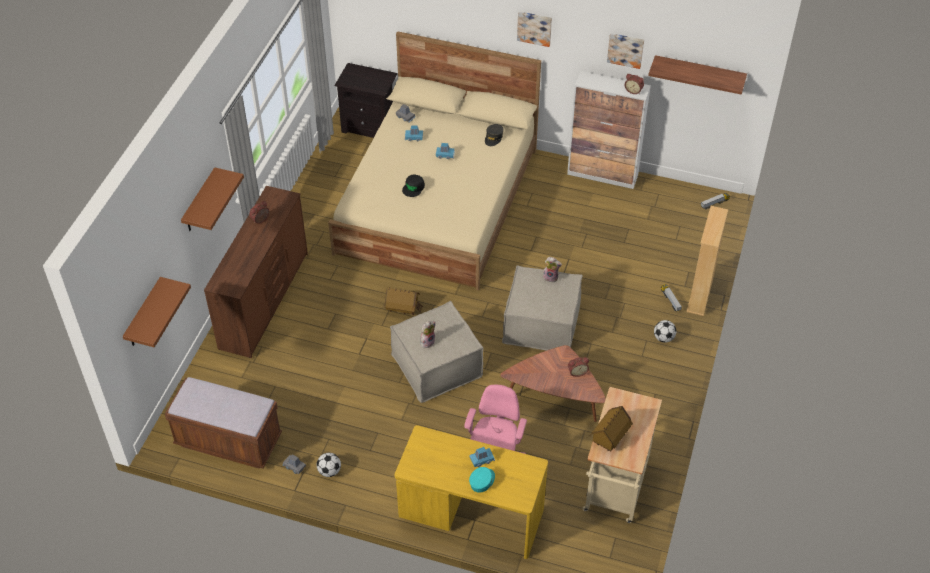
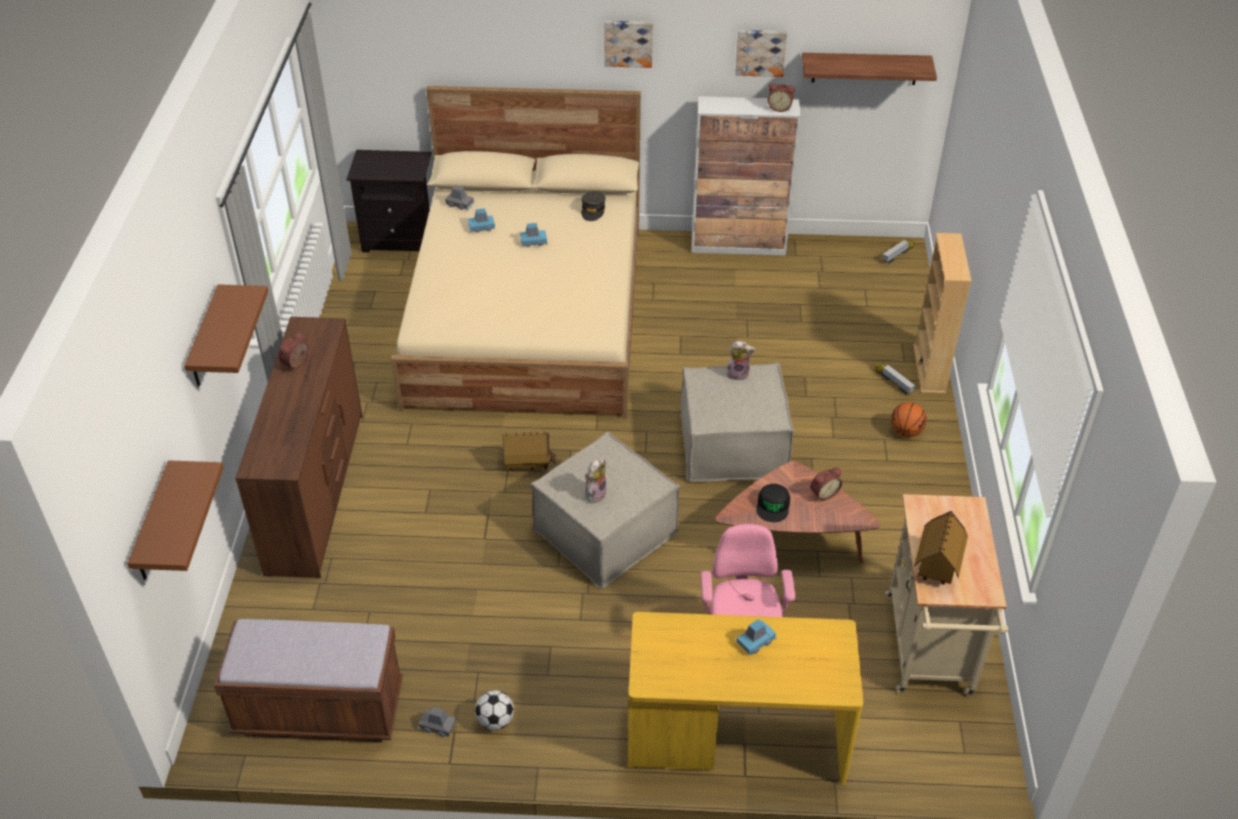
camera: 15 degrees left, 5 degrees down
(413, 188) = (504, 289): black cap -> black cap (773, 506)
(482, 481) = (769, 674): turquoise cap -> none
(663, 338) = (906, 432): football -> basketball

